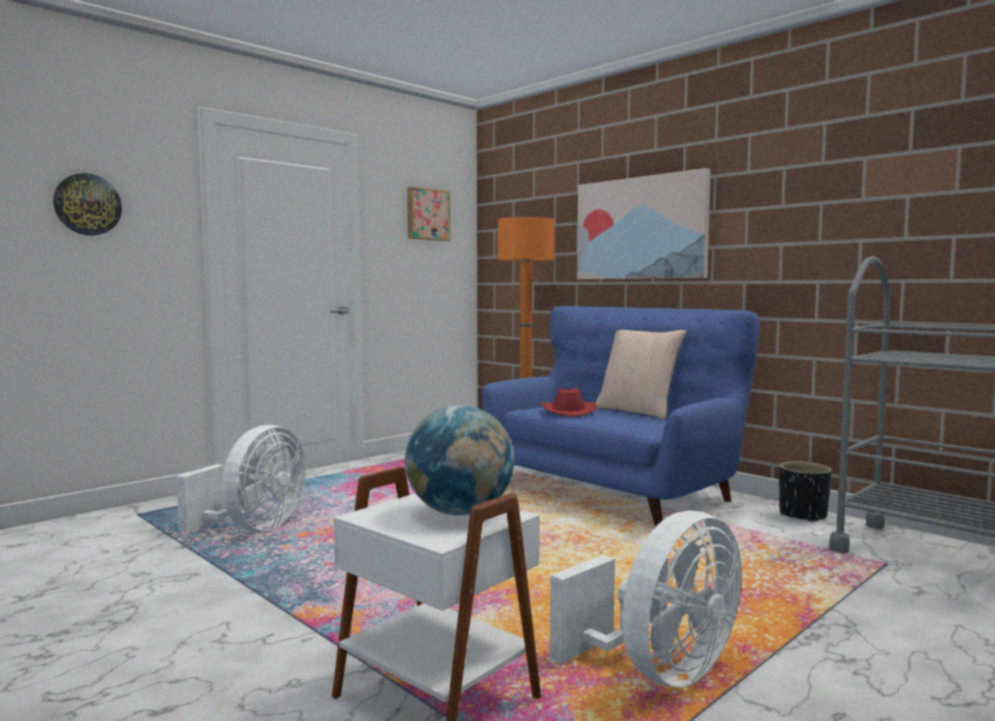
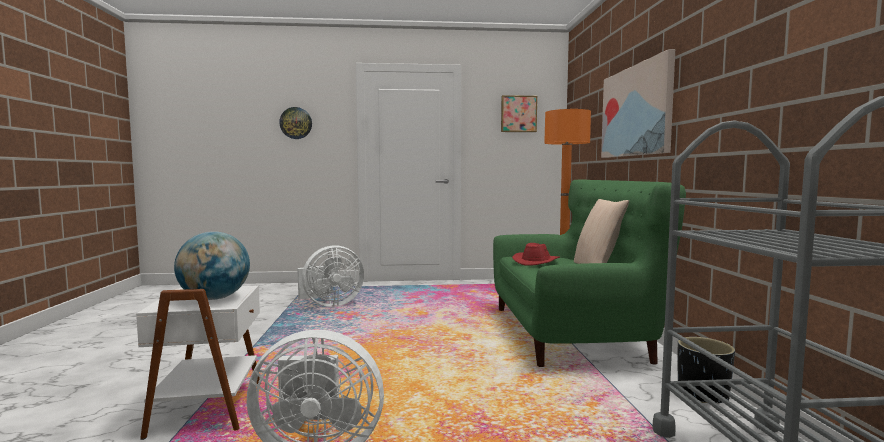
camera: 40 degrees right, 0 degrees up
(614, 491) = (572, 332): blue sofa -> green sofa

